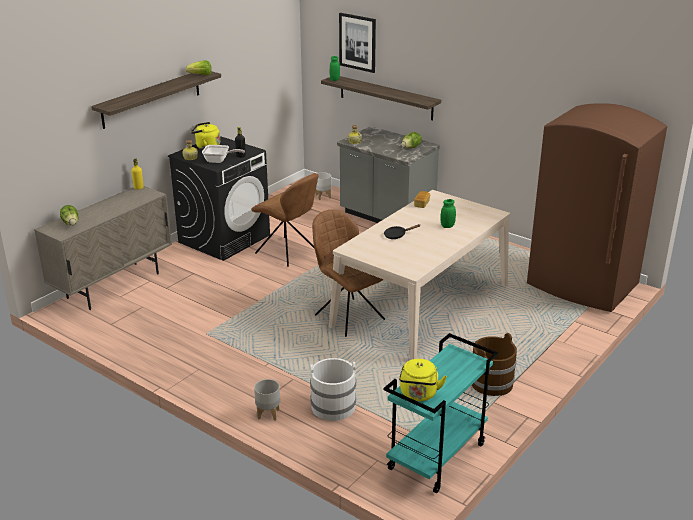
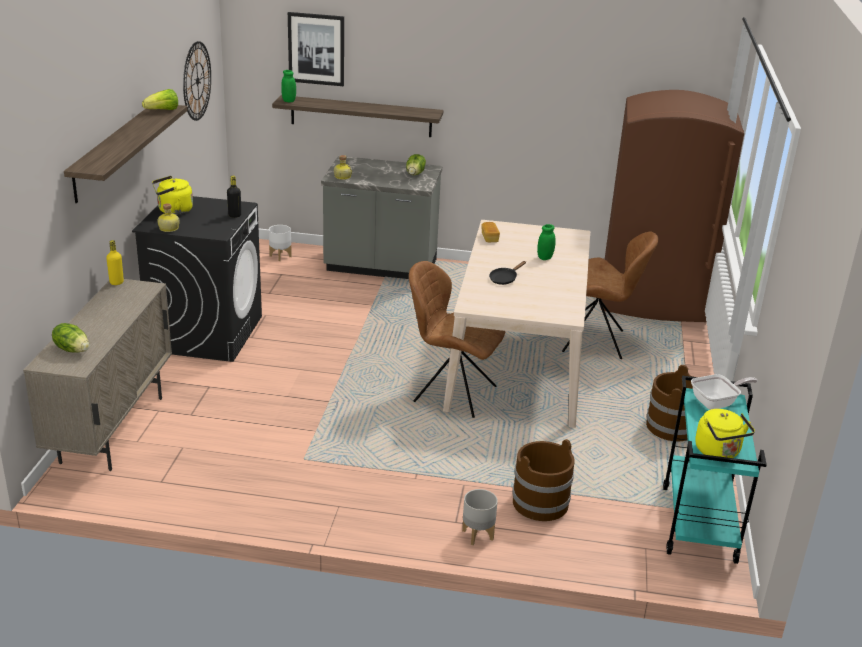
camera: 30 degrees left, 0 degrees up
(219, 161) = (213, 226): frying pan -> frying pan (717, 403)
(262, 58) = (197, 81): none -> wall clock
(288, 252) = (305, 333): brown chair -> brown chair (596, 342)
(333, 406) = (540, 503): white bucket -> brown bucket

